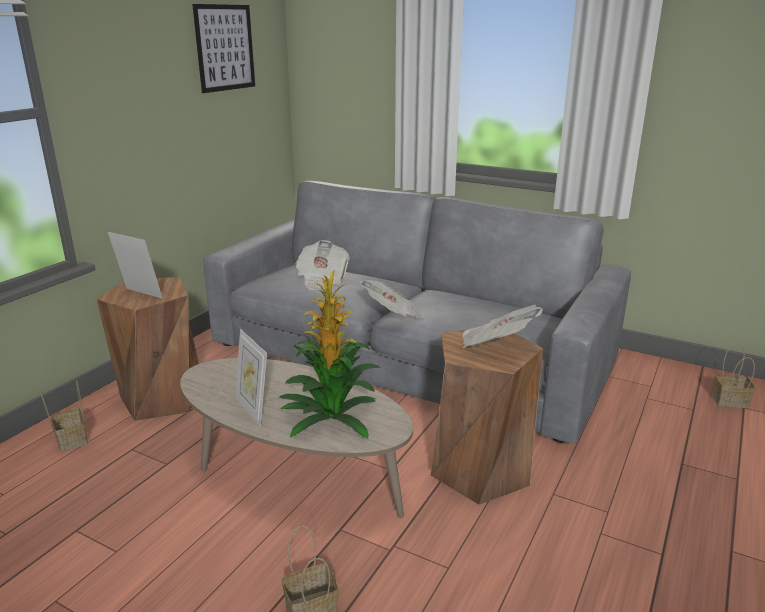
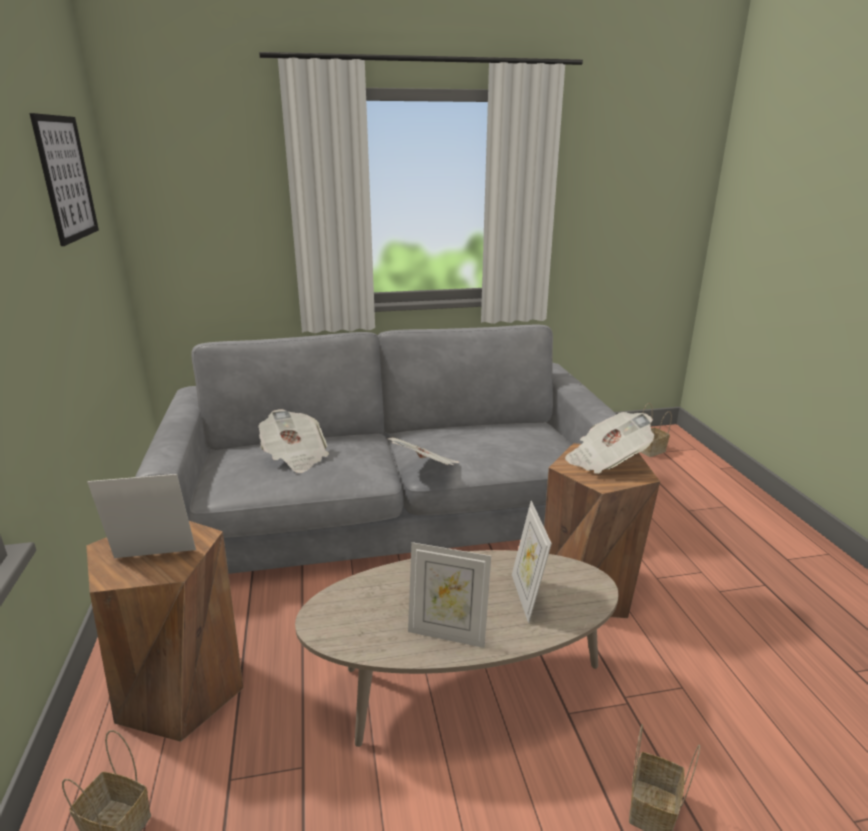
camera: 40 degrees left, 0 degrees up
(332, 416) = (527, 597): potted plant -> picture frame

